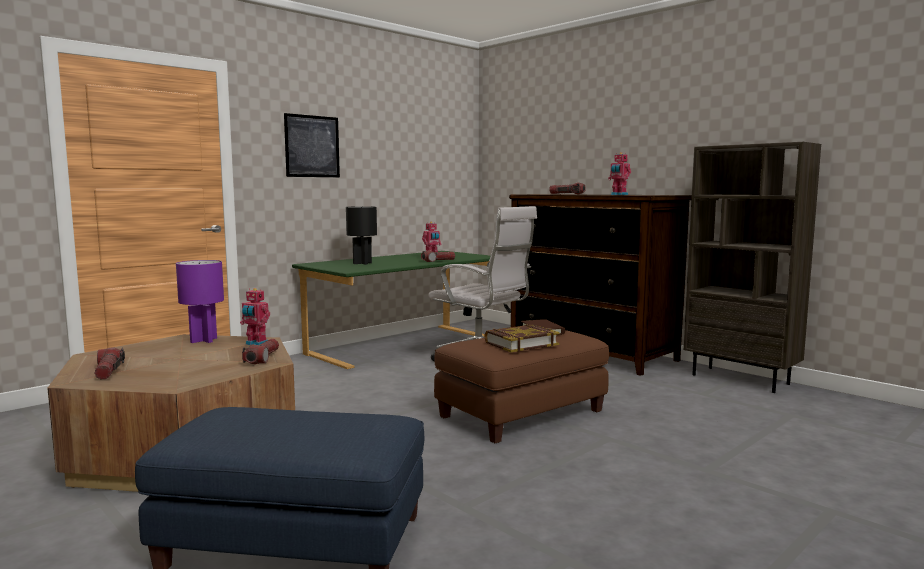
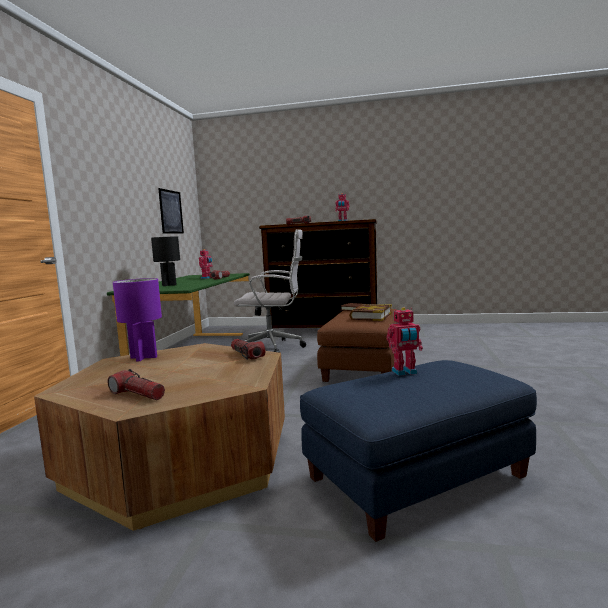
camera: 35 degrees left, 0 degrees up
(256, 344) = (202, 349): toy robot -> toy robot (405, 372)
(312, 146) = (109, 185): picture -> picture (171, 212)
(741, 379) = (423, 327): brown bookcase -> none

